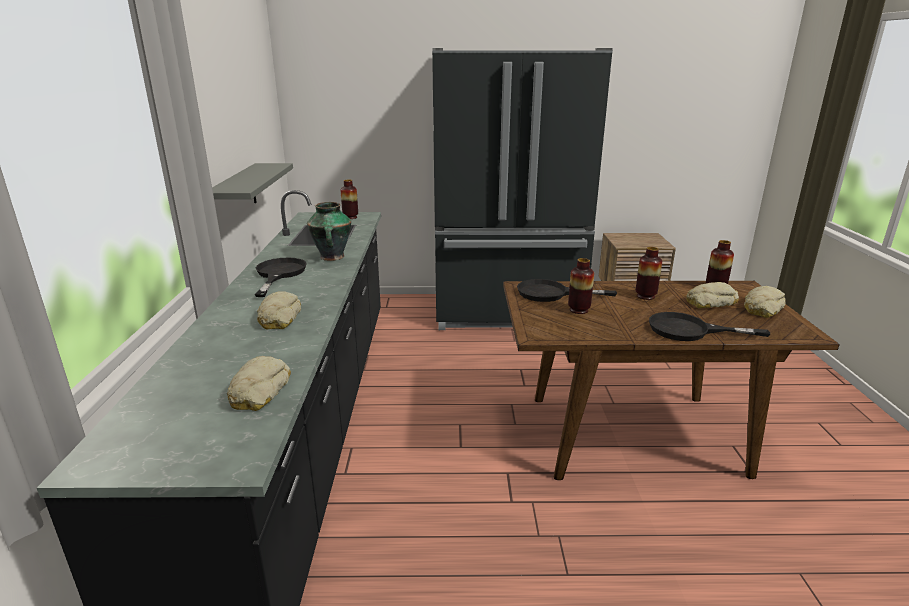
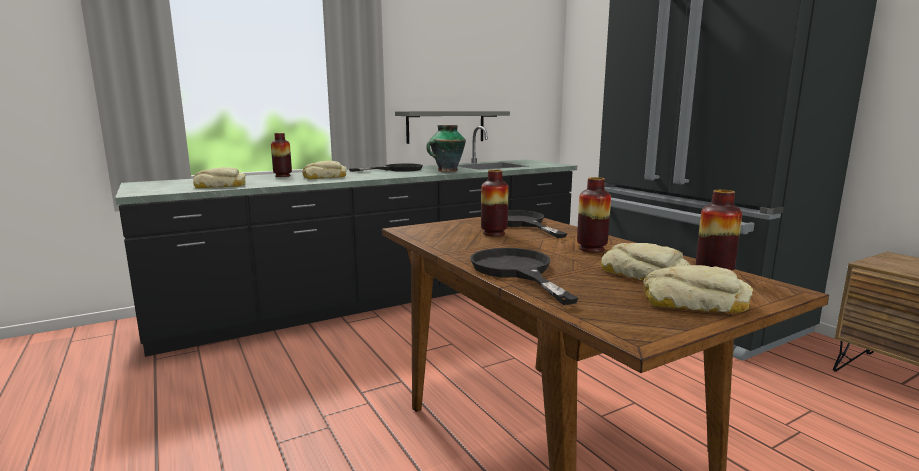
camera: 60 degrees right, 10 degrees down
(350, 217) = (543, 164): vase -> vase (282, 176)

